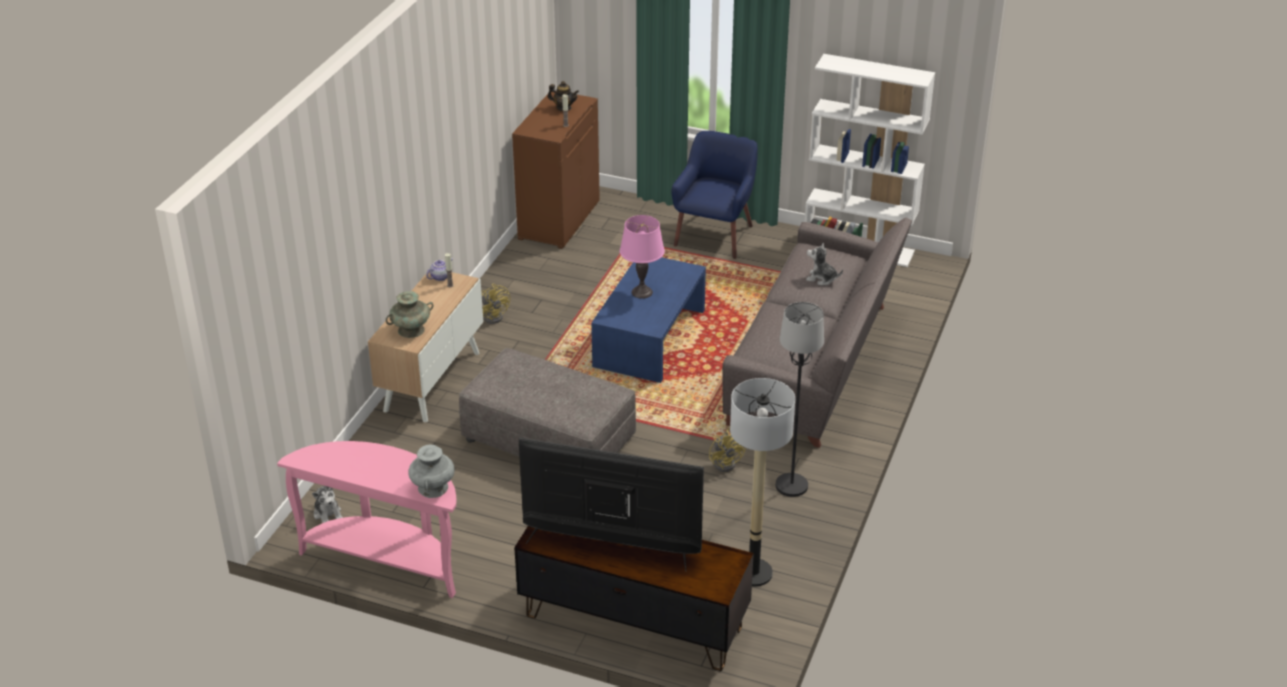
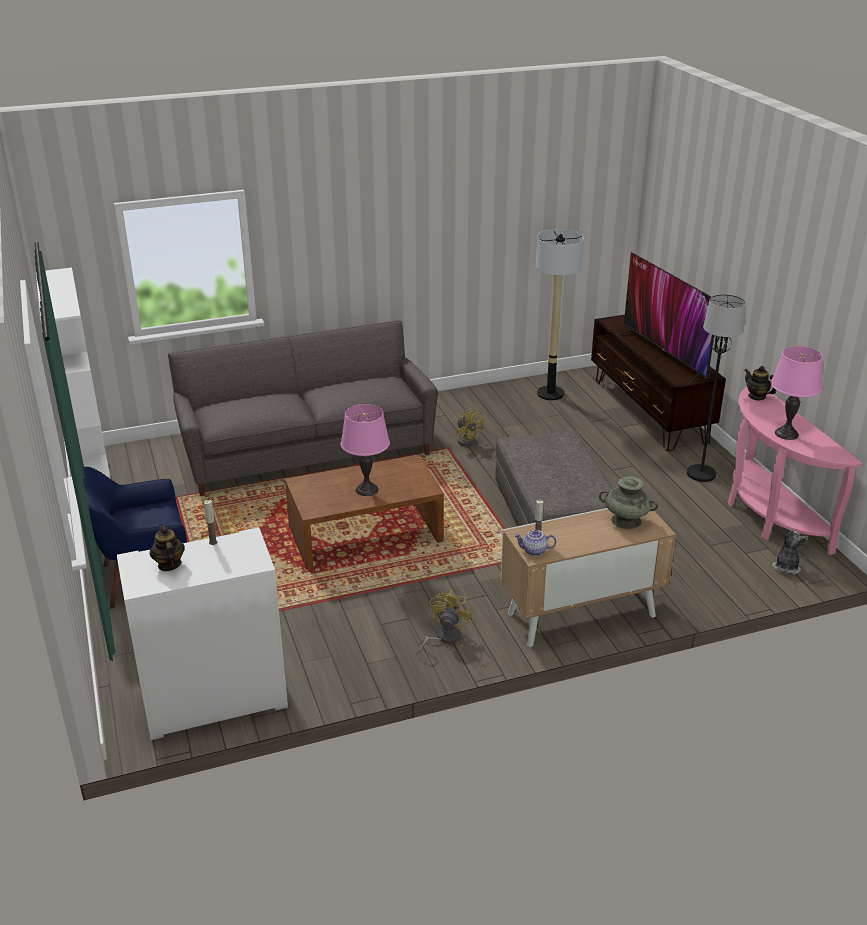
camera: 130 degrees left, 5 degrees down
(364, 456) = (786, 434): none -> pink table lamp
(433, 487) = (757, 396): grey vase -> teapot
(558, 220) = (213, 700): brown cabinet -> white cabinet
(650, 338) = (365, 534): blue coffee table -> brown coffee table
(726, 462) = (468, 439): yellow fan -> yellow fan turned 120 degrees clockwise
(791, 485) = (455, 411): black floor lamp -> black floor lamp (701, 474)
(821, 279) = (262, 400): plush toy -> none

